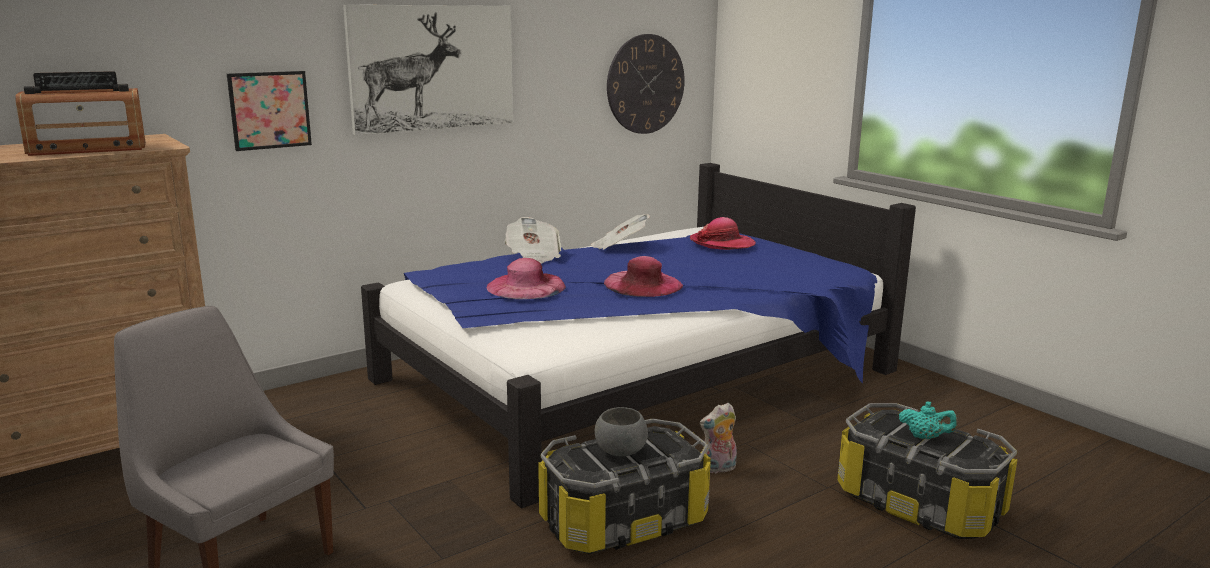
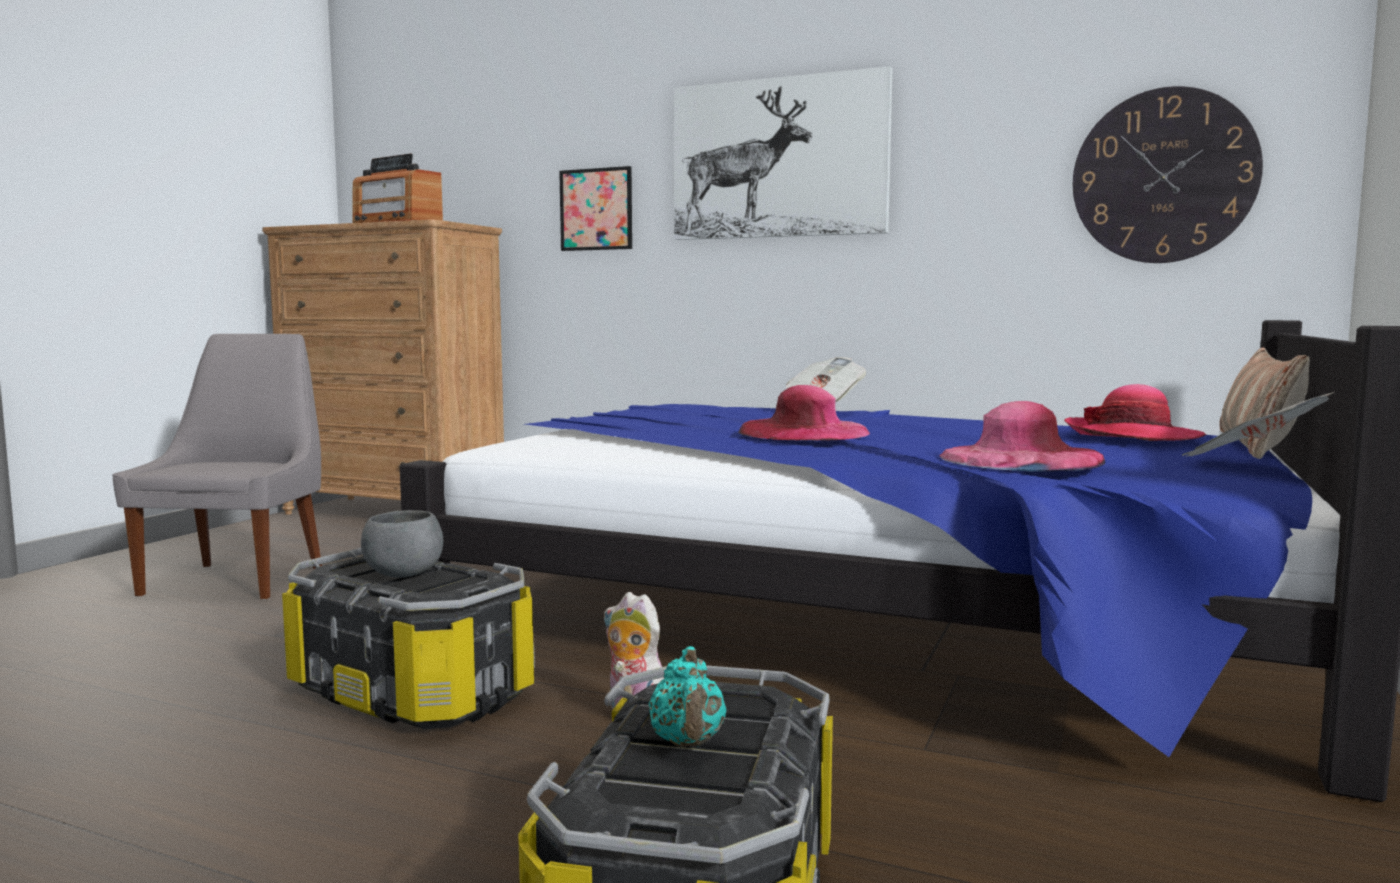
camera: 60 degrees right, 10 degrees down
(526, 286) = (694, 416): pink hat -> pink hat (1020, 458)
(619, 247) = (966, 421): newspaper -> newspaper (1250, 464)
(752, 235) = (1257, 445): none -> pillow

